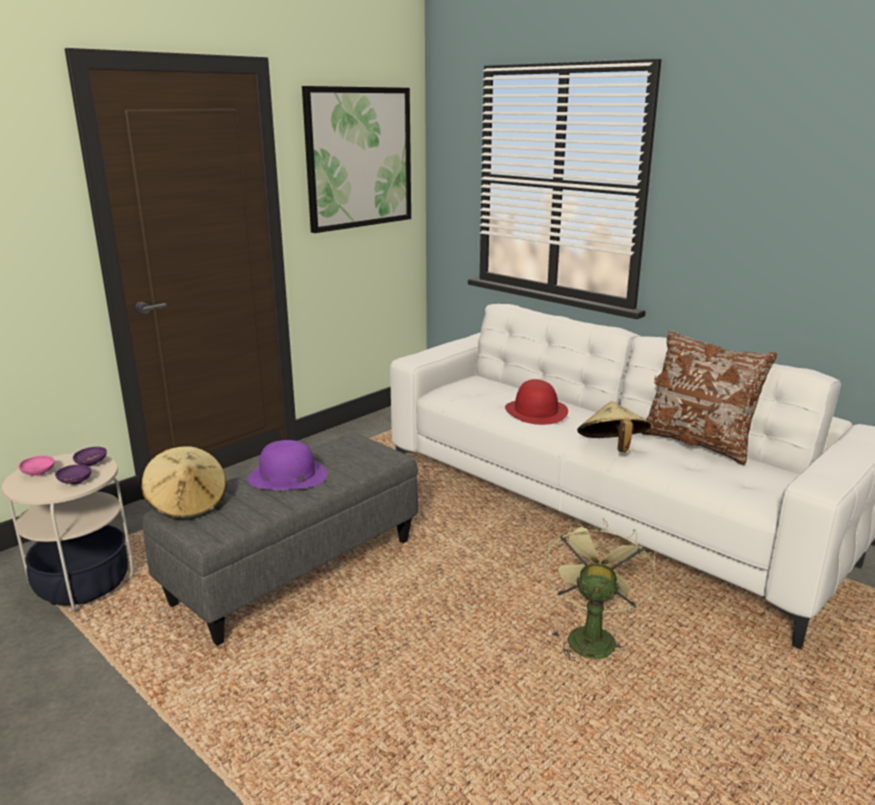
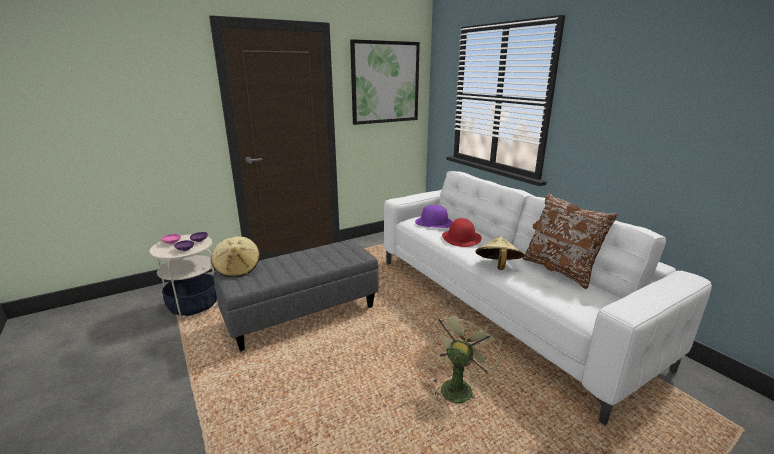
camera: 15 degrees right, 0 degrees up
(287, 476) = (299, 260): purple hat -> purple hat (434, 222)

